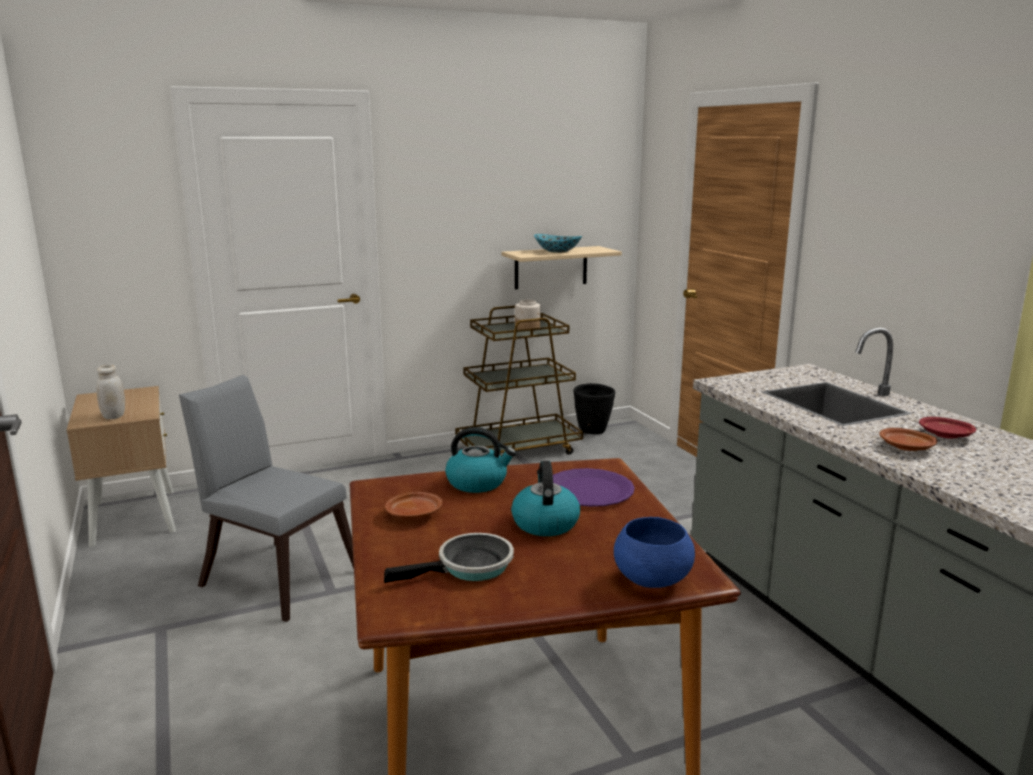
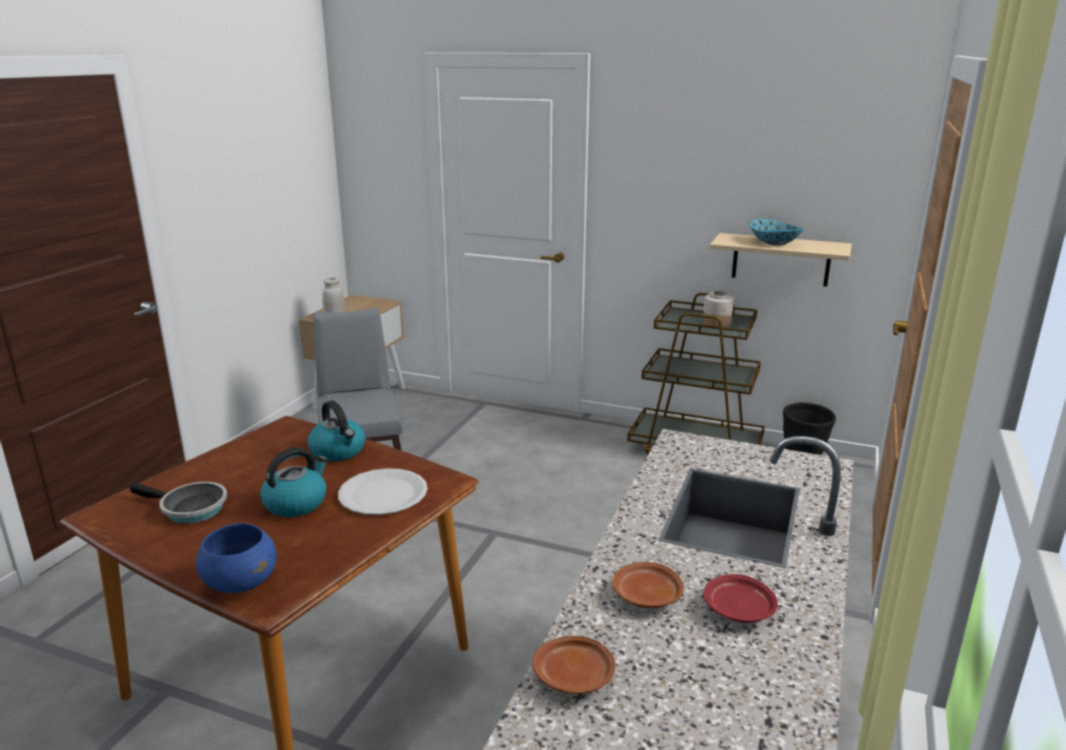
camera: 45 degrees right, 5 degrees up
(414, 514) = (254, 456): brown plate -> brown plate (575, 676)
(588, 490) = (383, 494): purple plate -> white plate

